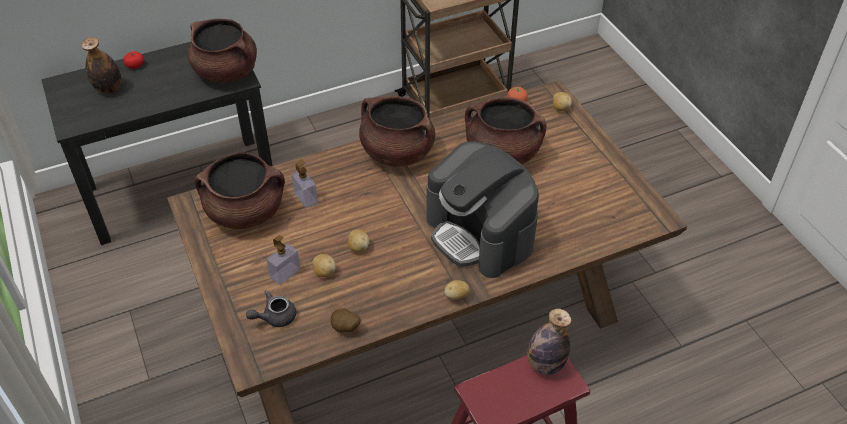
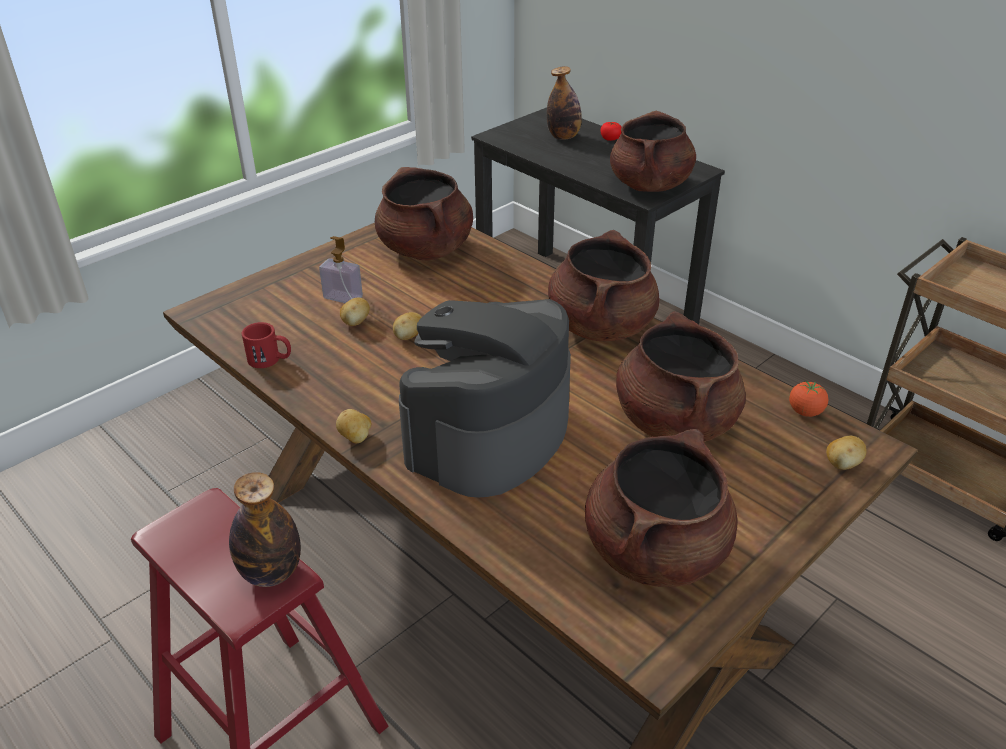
camera: 70 degrees right, 10 degrees down
(274, 317) = (274, 307): grey teapot -> none
(306, 198) = (471, 280): soap dispenser -> none
(345, 328) = (270, 359): potato -> red mug
(595, 195) = (655, 550): none -> brown cooking pot

